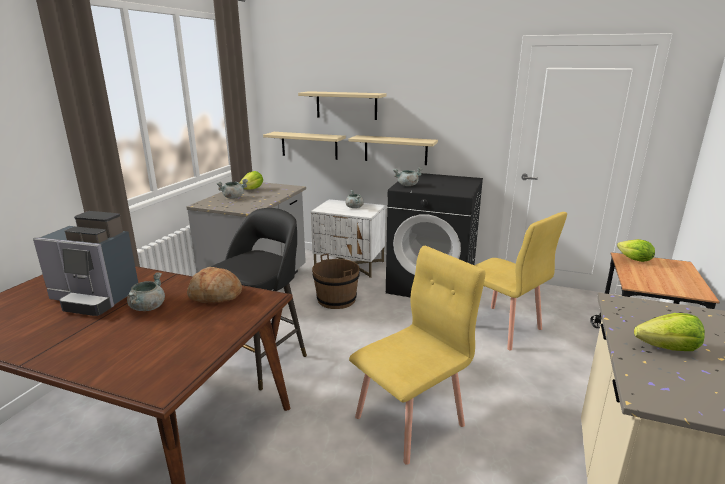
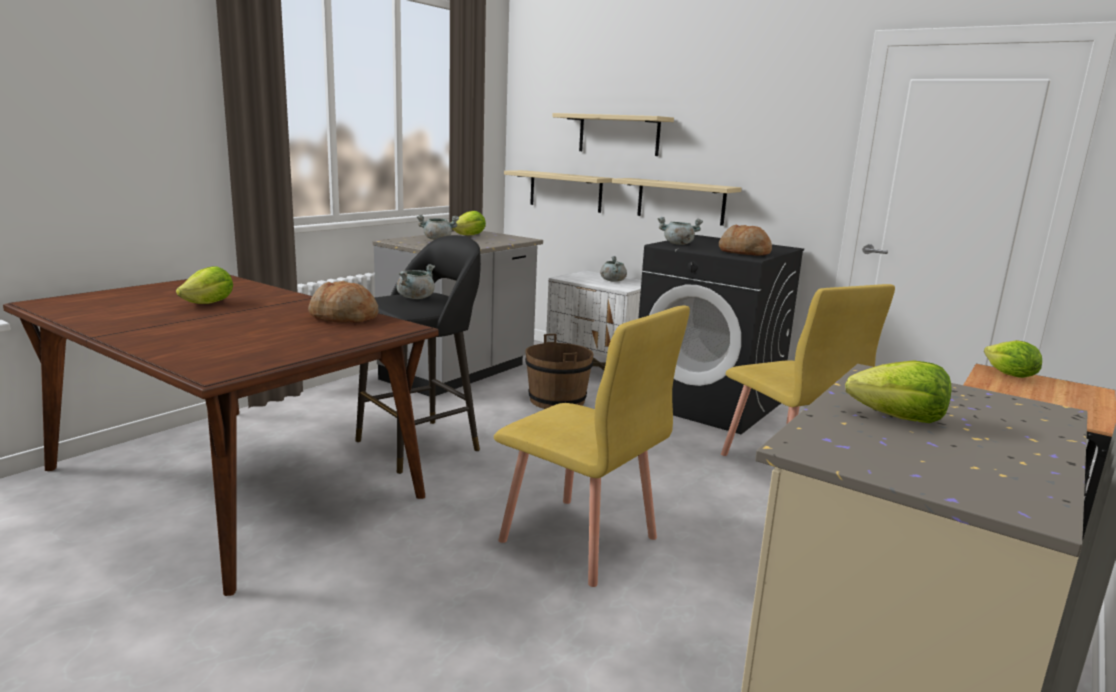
camera: 15 degrees right, 5 degrees down
(95, 299) = (209, 303): coffee machine -> lettuce
(148, 307) = (259, 316): grey cooking pot -> grey cooking pot (415, 297)
(410, 420) = (579, 540): yellow chair -> yellow chair turned 60 degrees clockwise
(454, 189) = (743, 252): none -> bread

